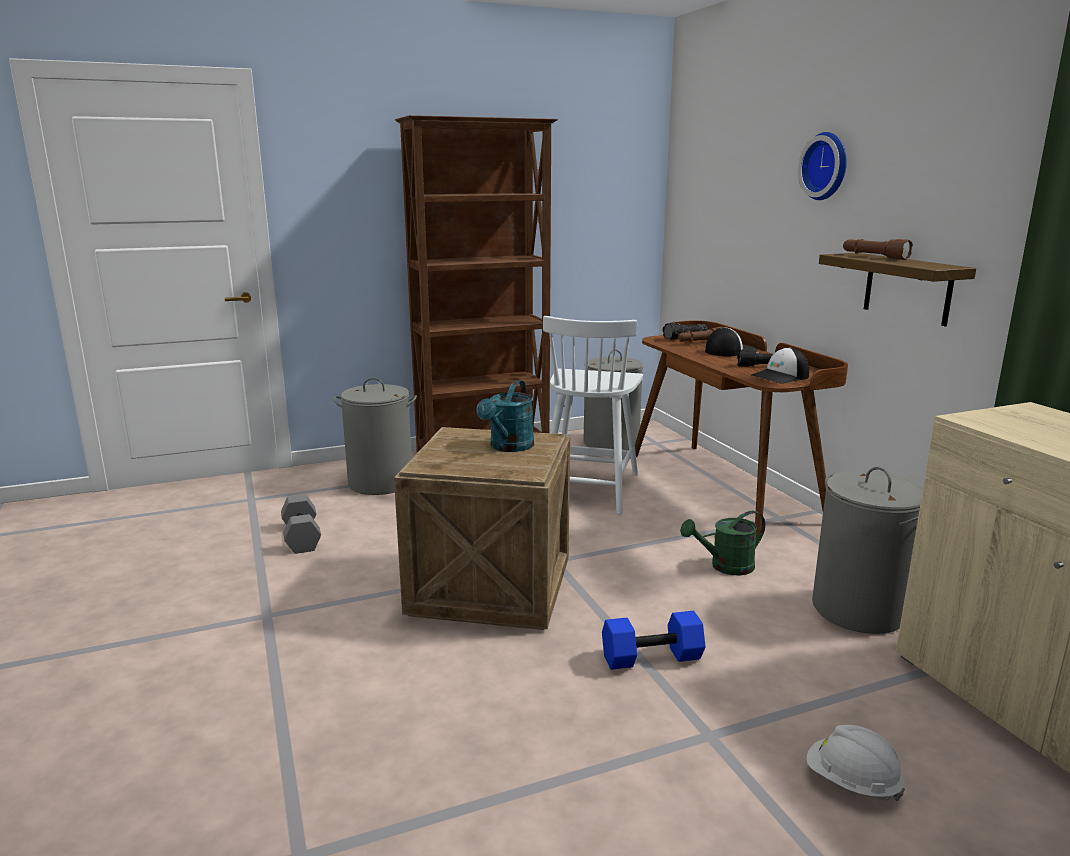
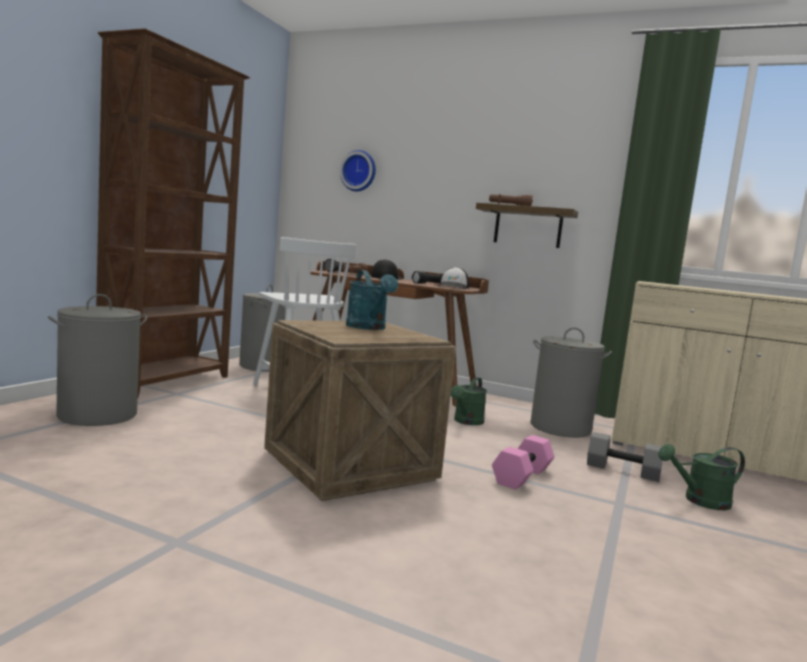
camera: 45 degrees left, 10 degrees down
(300, 537) = (85, 471): grey dumbbell -> grey dumbbell (622, 471)
(652, 656) = (521, 476): blue dumbbell -> pink dumbbell
(827, 166) = (456, 149): wall clock -> wall clock (359, 171)
(851, 783) = (700, 501): white hard hat -> green watering can

